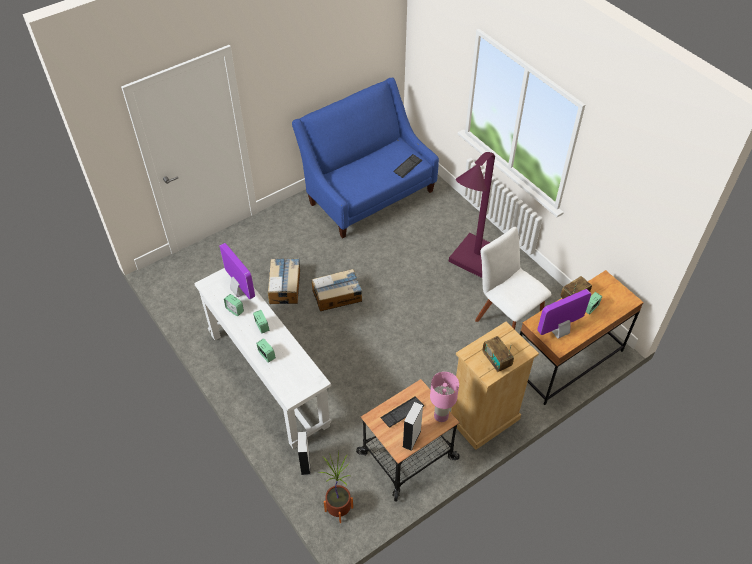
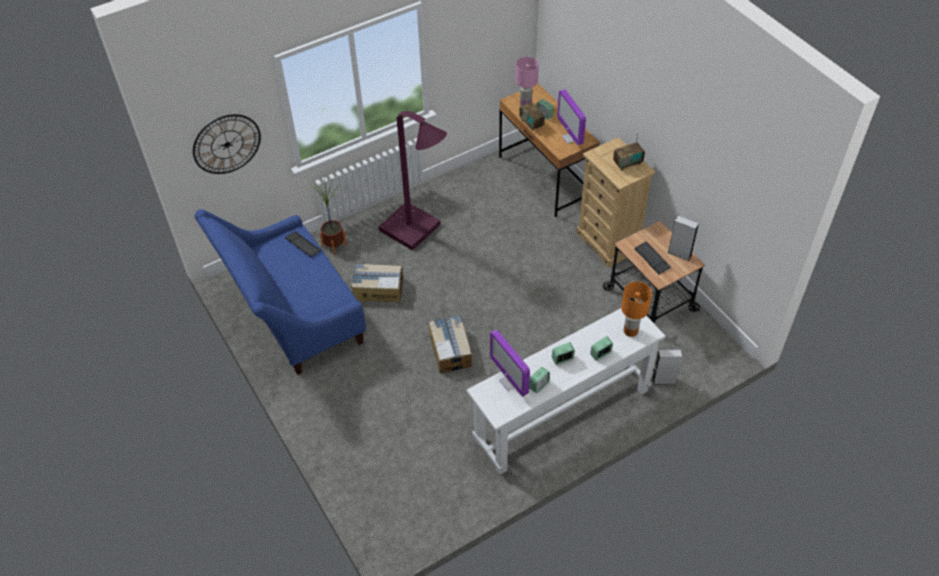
camera: 85 degrees left, 0 degrees up
(240, 290) = (510, 381): monitor -> monitor turned 90 degrees counterclockwise
(285, 286) = (431, 400): cardboard box -> cardboard box (378, 288)
(293, 379) = (630, 331): none -> orange table lamp
(339, 509) = (708, 354): potted plant -> potted plant (334, 245)
(435, 61) = (227, 144): none -> wall clock
(441, 415) = (654, 232): pink table lamp -> pink table lamp (525, 104)
(506, 319) = (493, 213): white chair -> none

